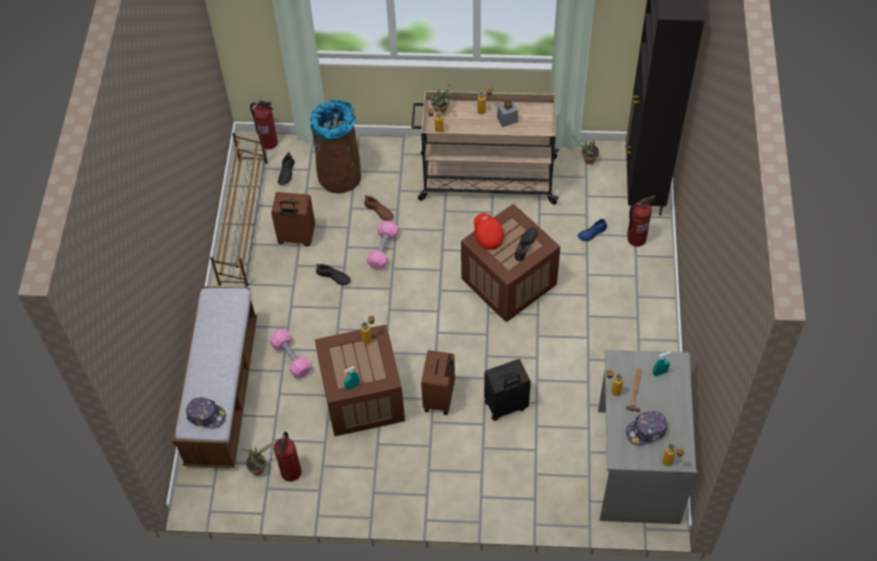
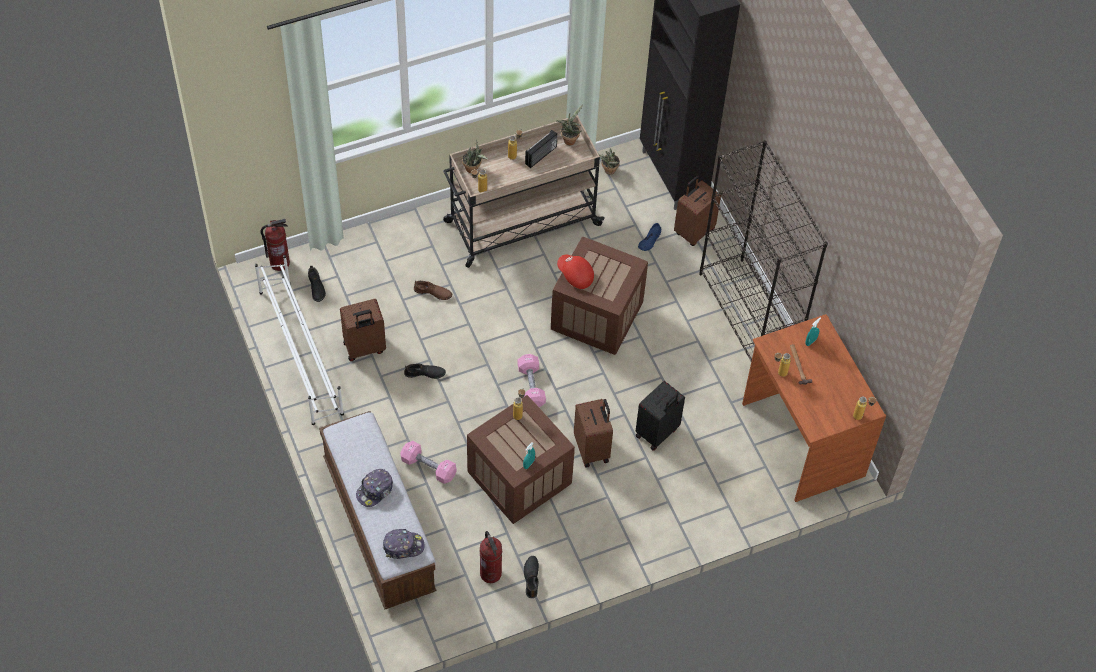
camera: 30 degrees left, 0 degrees up
(244, 221) = (301, 351): brown shoe rack -> white shoe rack
(259, 467) = (457, 582): potted plant -> potted plant (569, 139)
(340, 174) = (372, 269): brown trash can -> none
(383, 250) = (459, 329): pink dumbbell -> pink dumbbell (531, 386)
(507, 119) = (541, 156): grey jar -> radio
(525, 245) = (616, 272): black shoe -> black shoe (532, 578)
(636, 238) = (693, 231): fire extinguisher -> brown suitcase
(636, 465) = (801, 440): grey desk -> brown desk
(646, 431) = (826, 397): cap -> cap (375, 490)
(647, 332) = (749, 315): none -> black bookcase

